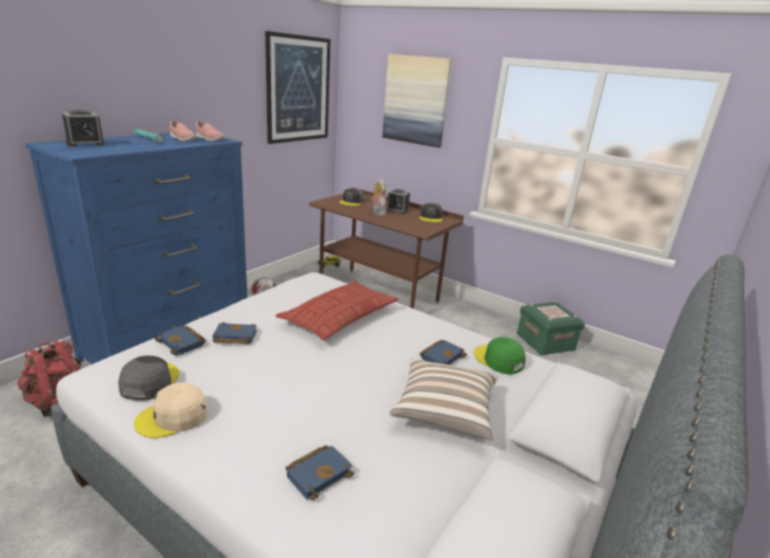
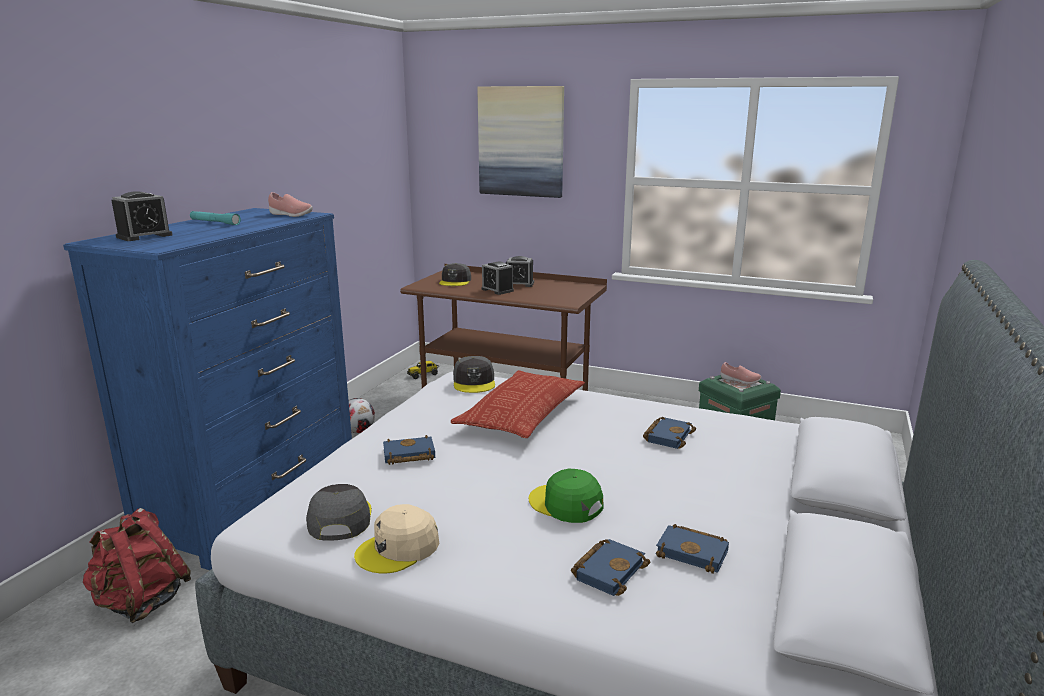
camera: 10 degrees left, 5 degrees down
(182, 139) = (257, 218): pink shoe -> pink shoe (739, 381)
(183, 343) = (349, 472): blue book -> blue book (694, 552)
(298, 89) = (364, 142): picture -> none
(377, 213) = (497, 290): plush toy -> alarm clock
(431, 217) = (566, 287): grey cap -> grey cap (474, 382)
(444, 411) = (704, 488): pillow -> none
(498, 360) = (731, 429): green cap -> green cap (566, 504)

